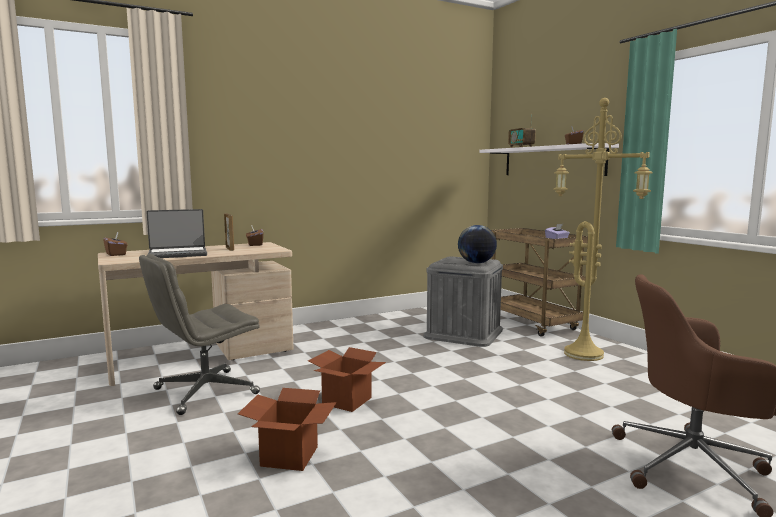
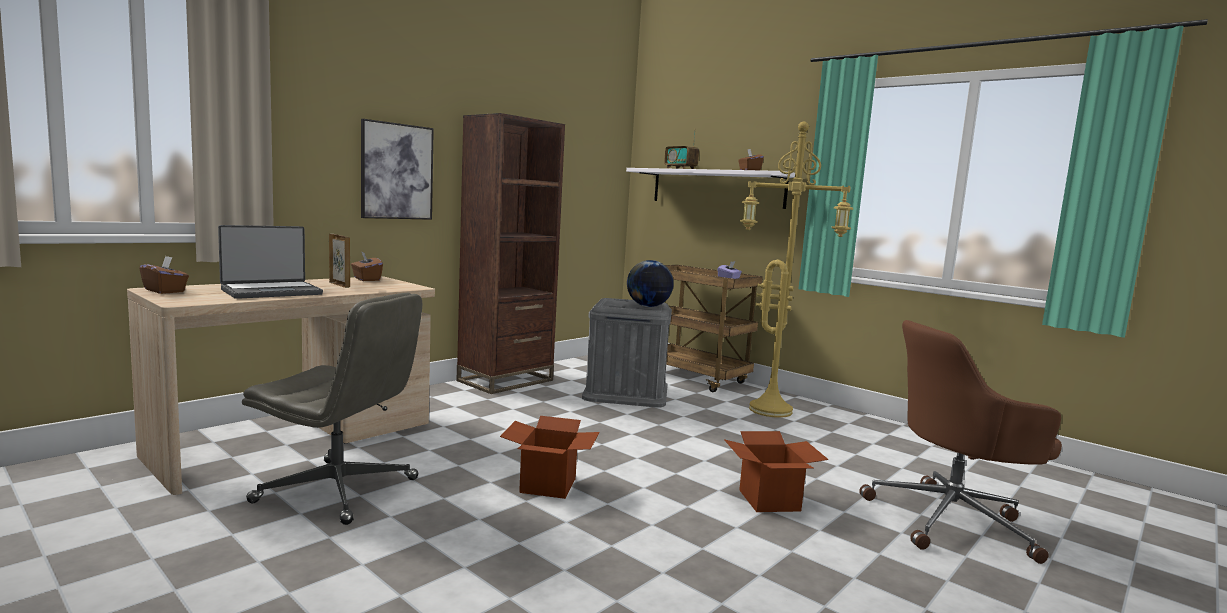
camera: 20 degrees left, 0 degrees up
(204, 392) = (339, 491): grey office chair -> grey office chair turned 105 degrees counterclockwise
(284, 166) = (397, 171): none -> picture
(289, 456) = (527, 564): cardboard box -> cardboard box (769, 500)
(374, 320) = (505, 380): none -> brown bookcase

